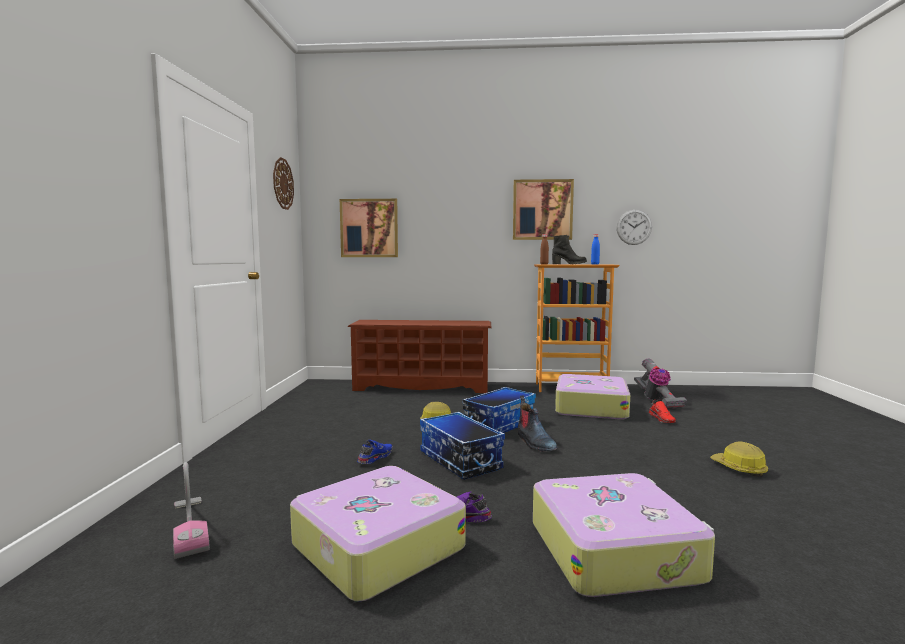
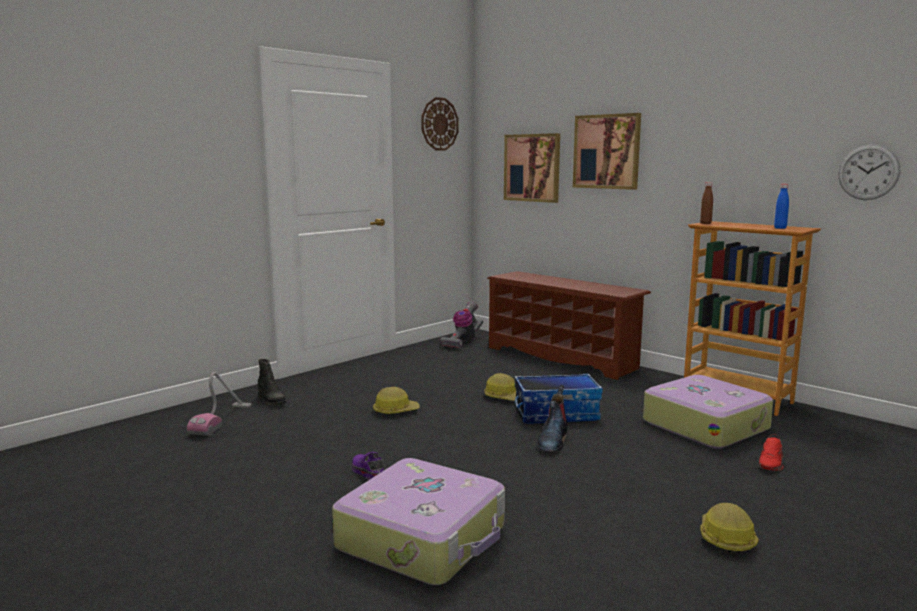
camera: 40 degrees right, 5 degrees up
(374, 457) = (395, 411): blue shoe -> hard hat
(376, 546) = (286, 468): suitcase -> none
(459, 460) = (452, 433): storage box -> none
(542, 210) = (728, 145): picture -> picture (606, 151)
(569, 264) = (750, 224): black boot -> black boot (271, 401)
(657, 401) = (826, 442): vacuum cleaner -> vacuum cleaner (463, 342)

